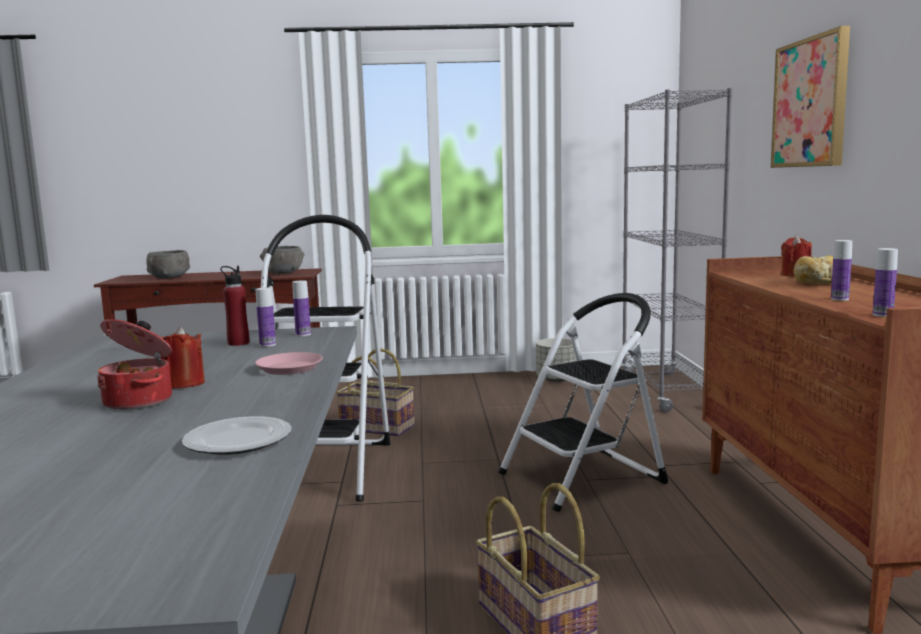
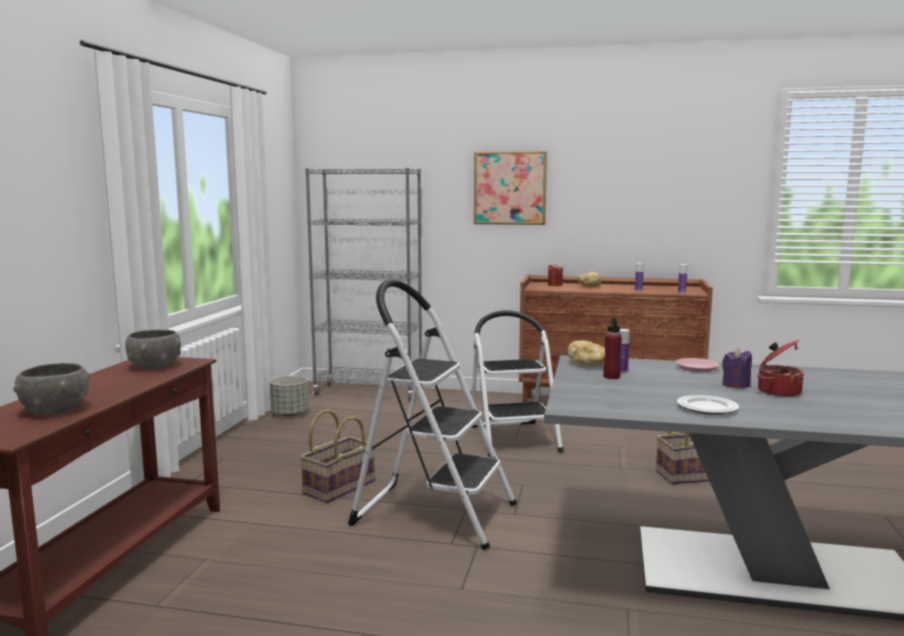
camera: 75 degrees left, 0 degrees up
(184, 384) = (735, 385): red candle -> purple candle
(239, 441) = (844, 375): plate -> plate (707, 408)
(303, 334) = (588, 364): bottle -> bread

